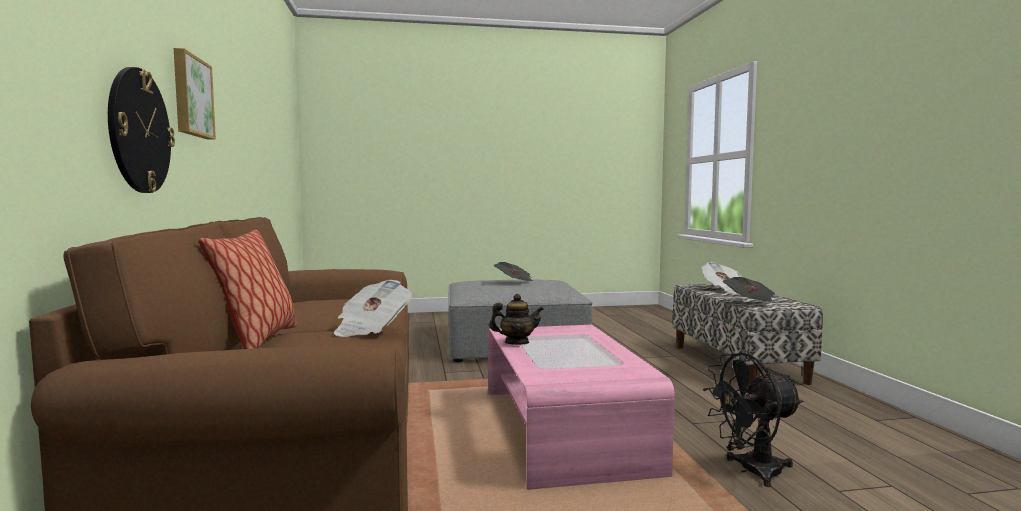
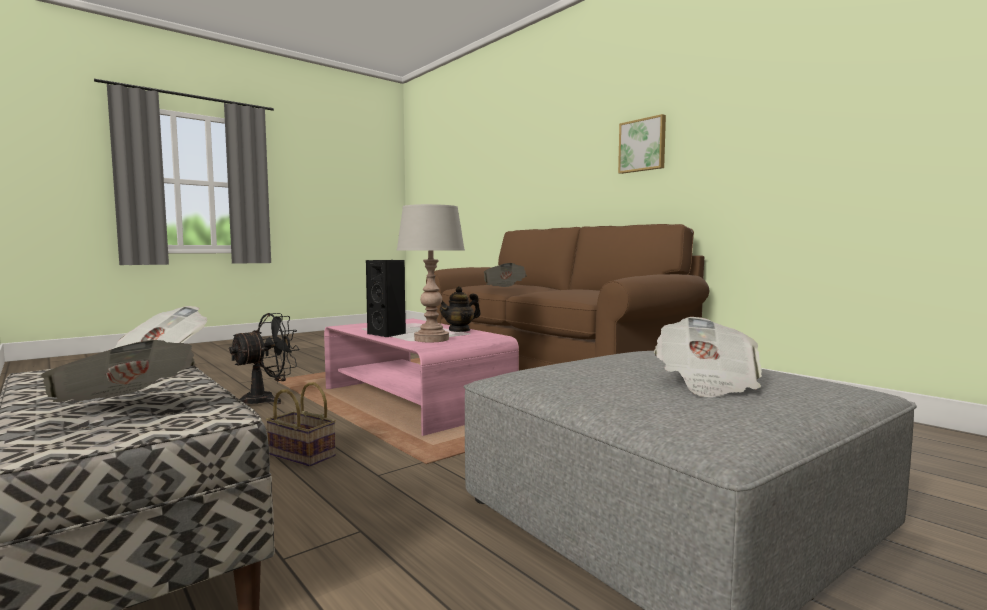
camera: 150 degrees right, 0 degrees up
(139, 131) = (582, 184): wall clock -> none
(257, 340) = (537, 285): pillow -> none
(565, 332) = (432, 339): none -> grey table lamp
(598, 346) = (388, 334): none -> black speaker
(680, 392) = (299, 455): none -> basket

